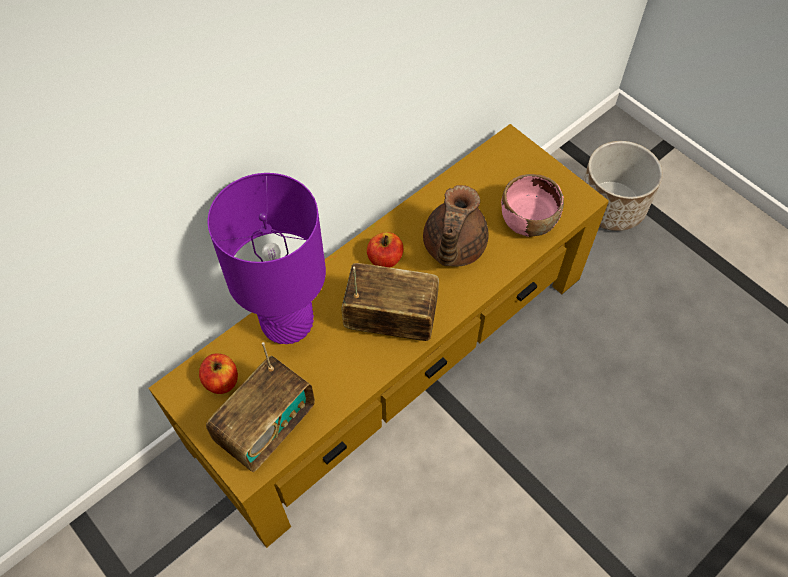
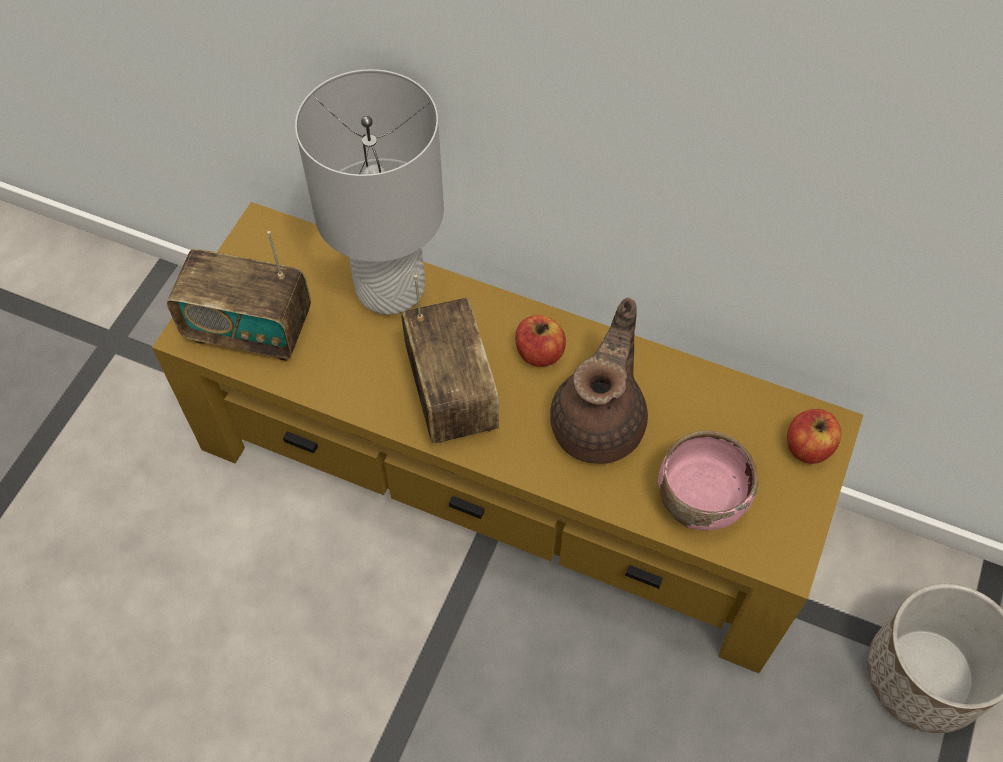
camera: 65 degrees right, 0 degrees up
(221, 381) = (288, 262): apple -> apple (808, 447)
(289, 324) = (392, 292): purple table lamp -> grey table lamp
(452, 248) = (600, 422): brown teapot -> brown teapot turned 120 degrees clockwise

